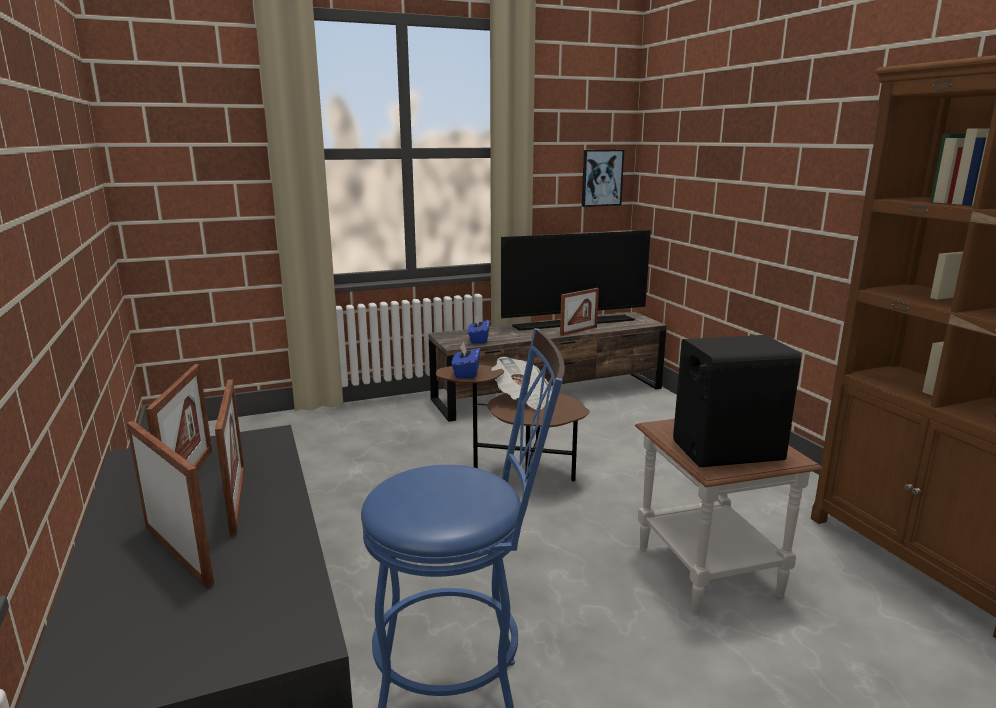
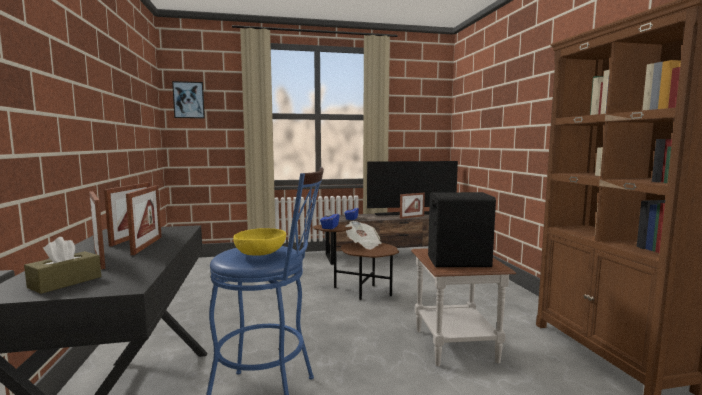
camera: 10 degrees right, 10 degrees down
(170, 639) = (65, 282): none -> brown tissue box
(456, 502) = (261, 255): none -> yellow bowl
(601, 178) = (430, 133): picture -> picture (189, 100)

